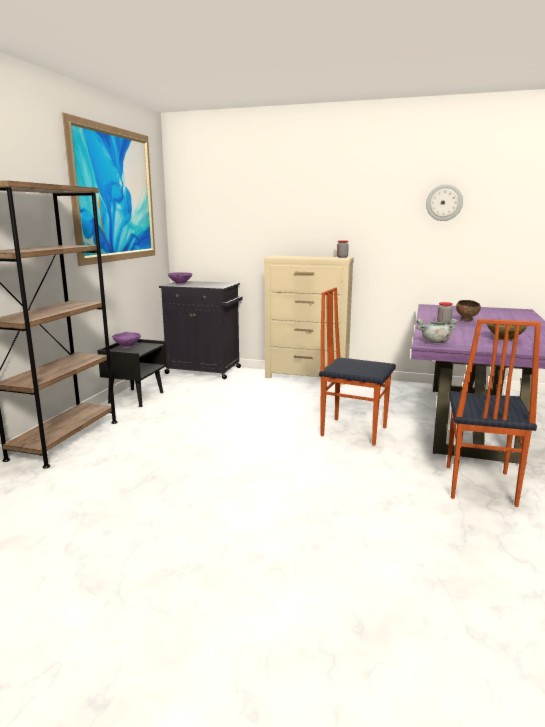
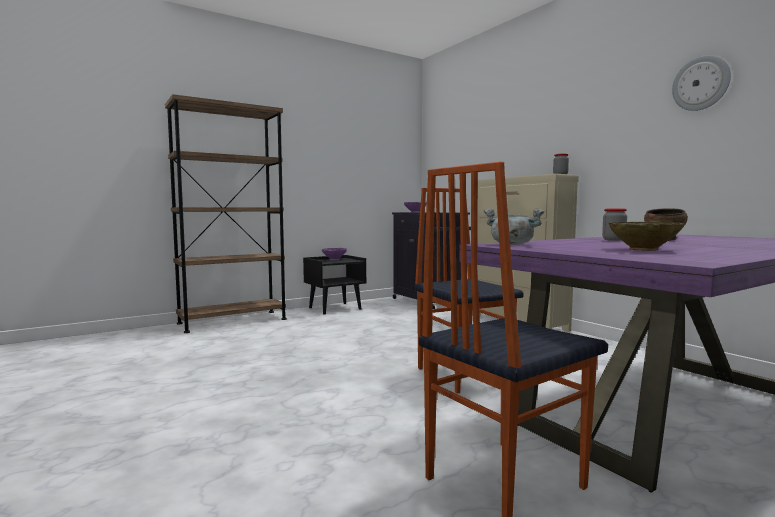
camera: 40 degrees right, 10 degrees down
(115, 195) = (347, 127): picture -> none

